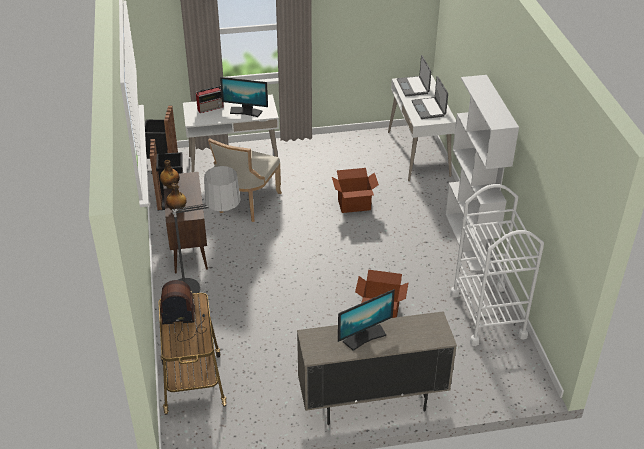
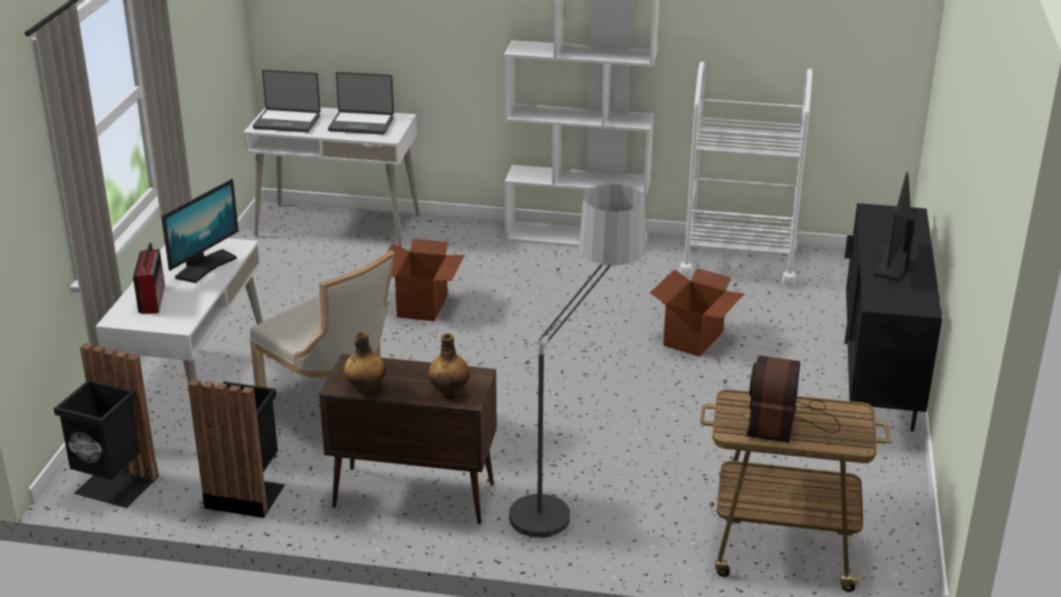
camera: 70 degrees left, 10 degrees down
(364, 337) = (893, 264): monitor -> monitor turned 150 degrees counterclockwise
(372, 402) = (877, 385): beige cabinet -> black cabinet

